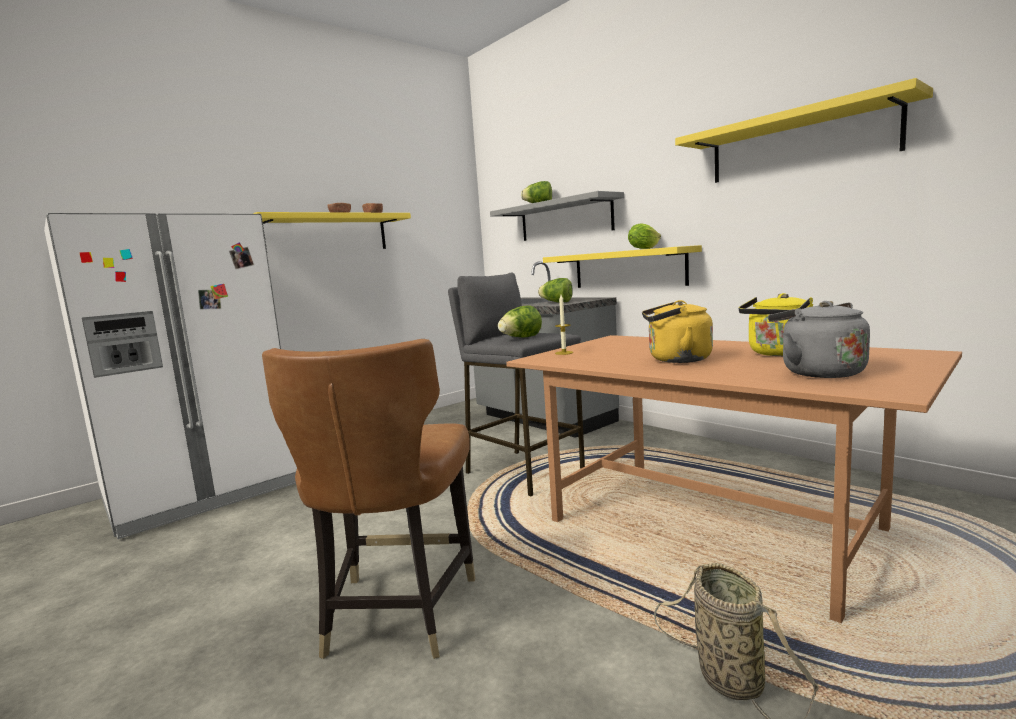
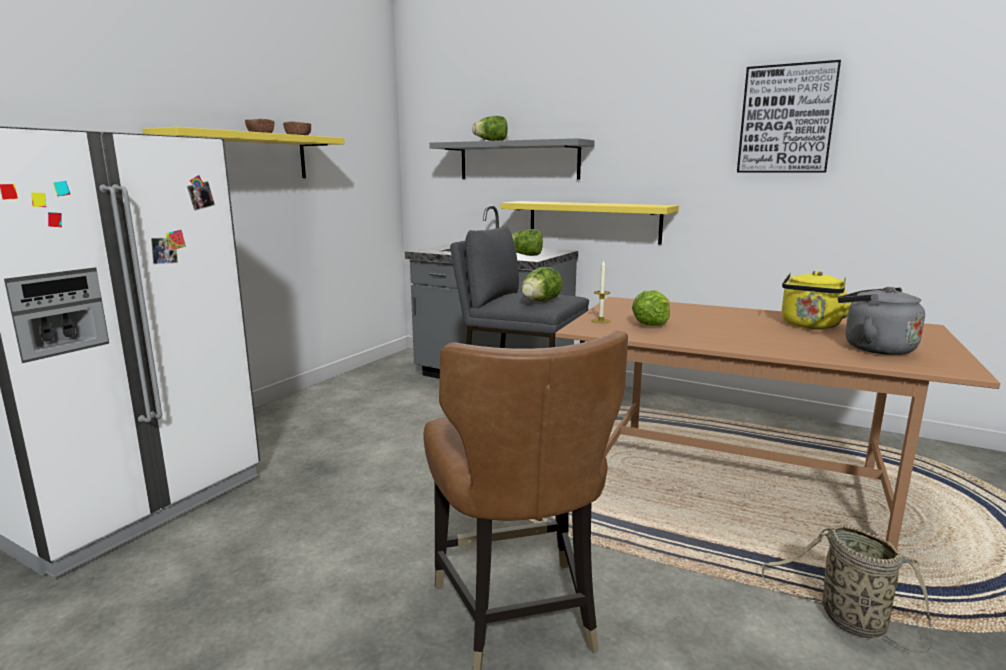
camera: 20 degrees left, 5 degrees up
(643, 249) = (620, 204): lettuce -> lettuce (651, 324)
(675, 360) = (729, 332): yellow kettle -> none
(799, 144) = (786, 119): yellow shelf -> picture

